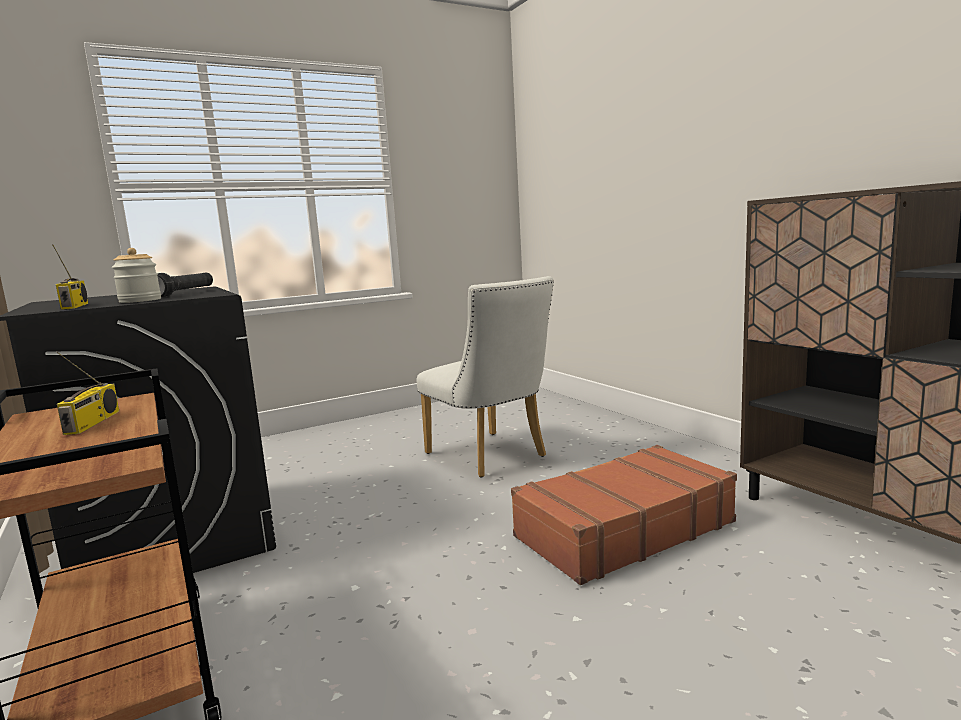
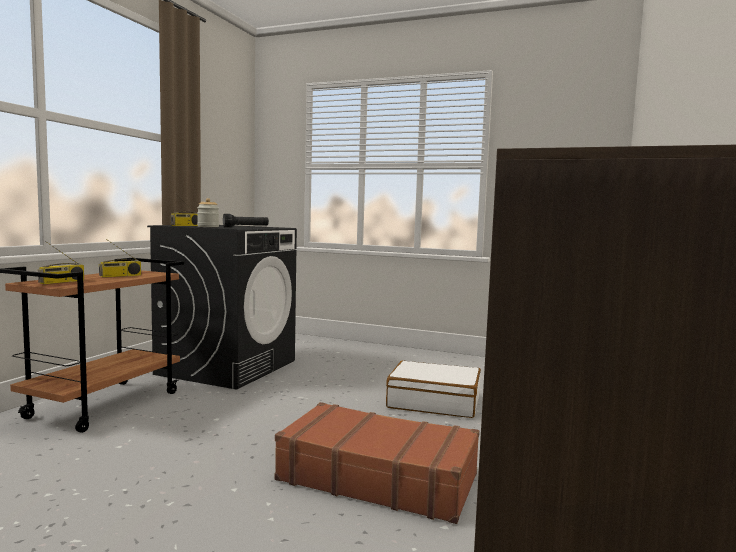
camera: 50 degrees right, 5 degrees down
(64, 463) = (62, 282): none -> radio
(491, 457) = (434, 402): white chair -> white suitcase

